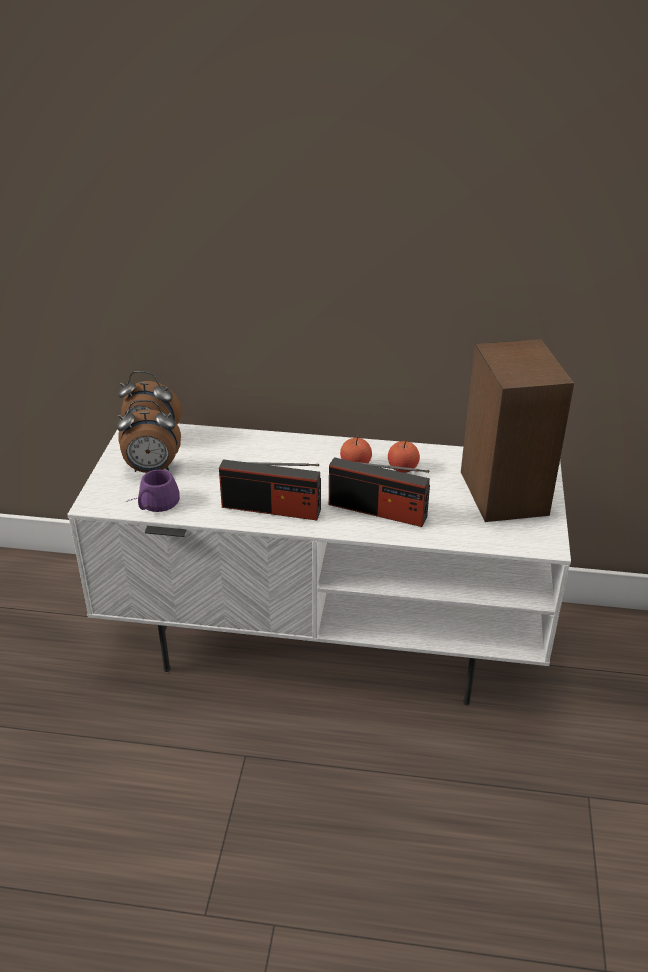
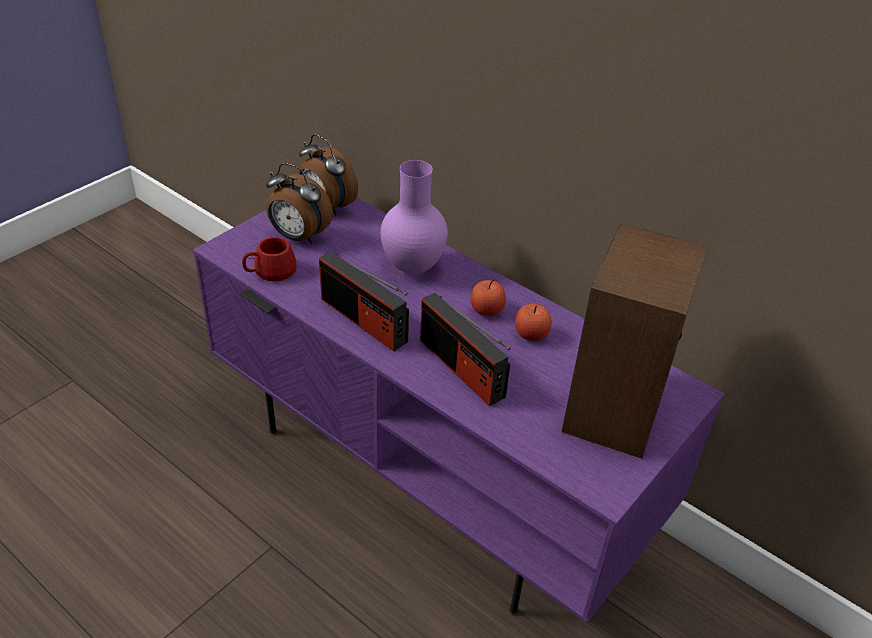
camera: 30 degrees right, 5 degrees up
(152, 503) = (268, 269): purple mug -> red mug
(271, 456) = (414, 268): none -> purple vase
(326, 636) = (433, 471): white tv stand -> purple tv stand

